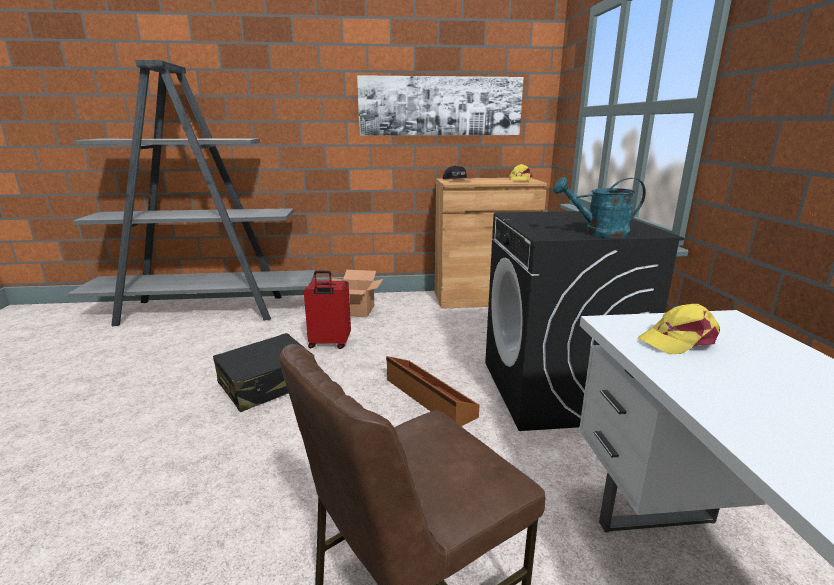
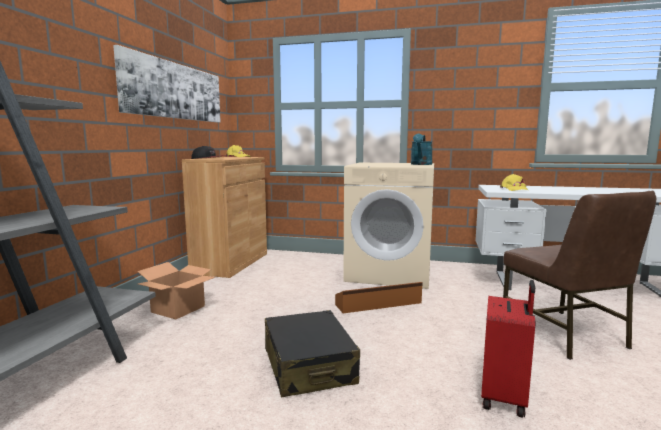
camera: 70 degrees left, 10 degrees down
(329, 344) = (247, 329): red suitcase -> red suitcase (505, 398)
(557, 391) = (390, 273): black washing machine -> beige washing machine

